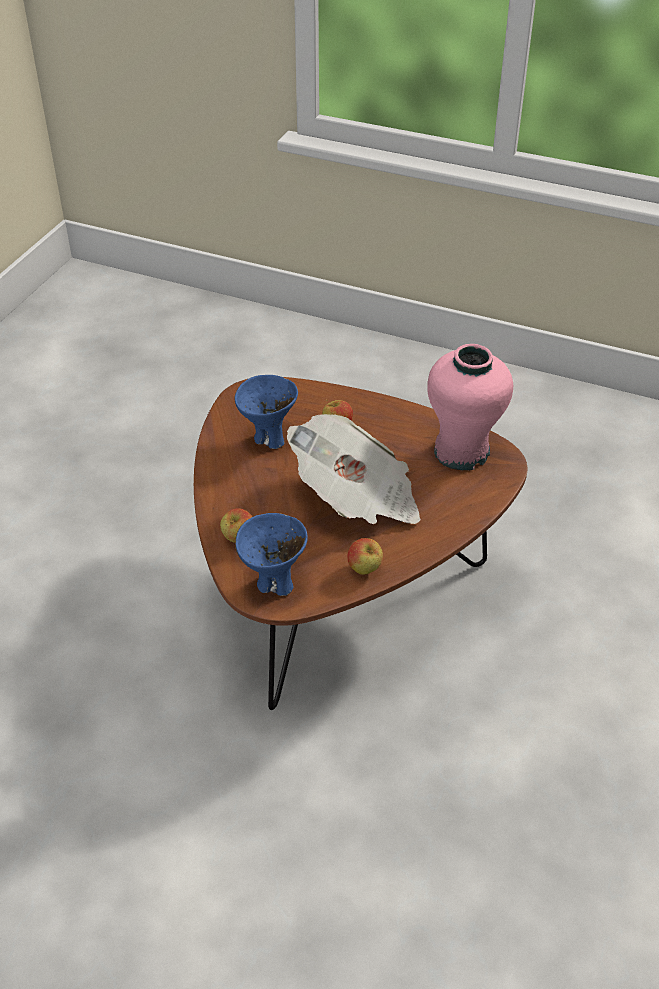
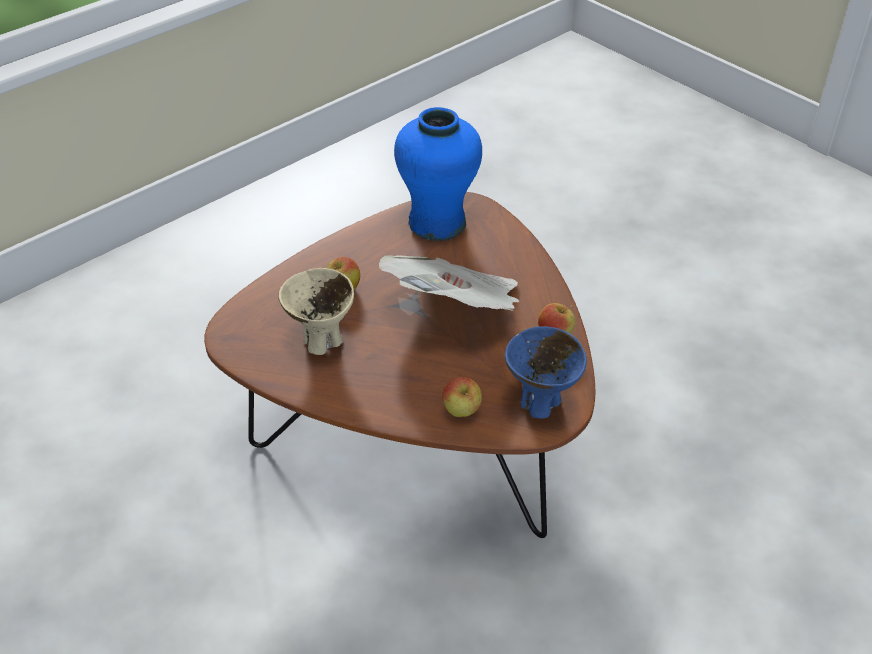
camera: 65 degrees left, 0 degrees up
(269, 439) = (322, 343): blue bowl -> beige bowl
(462, 451) = (437, 223): pink vase -> blue vase

